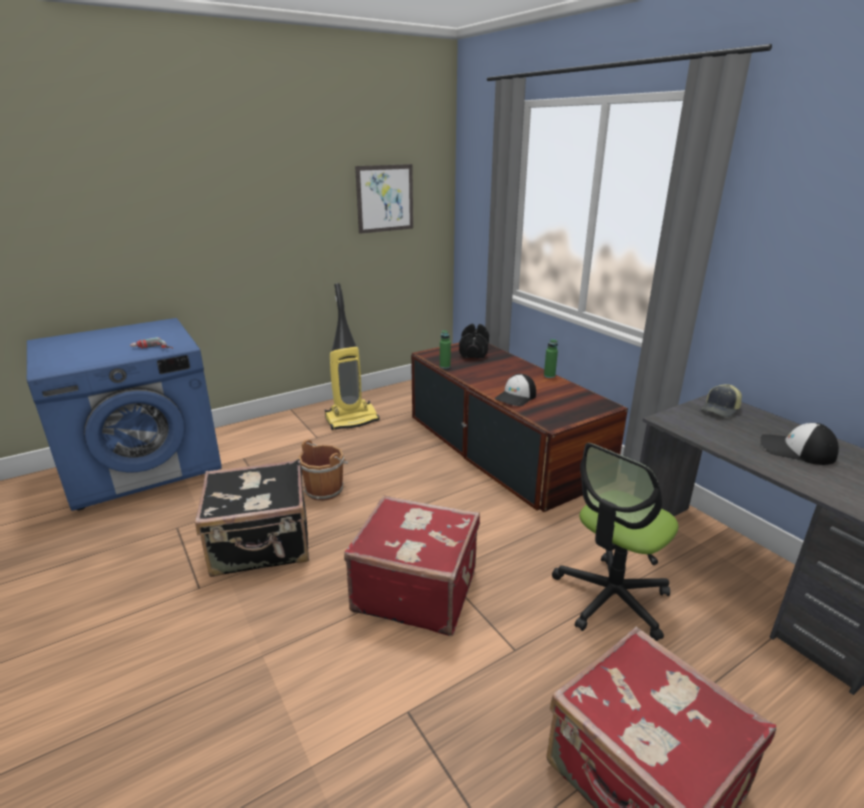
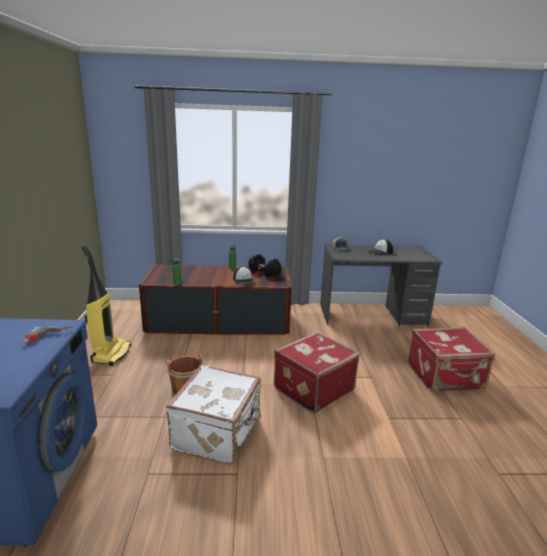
camera: 60 degrees left, 5 degrees down
(262, 545) = (218, 433): black suitcase -> white suitcase
(385, 198) = (66, 173): picture -> none
(473, 351) = (170, 271): black dumbbell -> black dumbbell (264, 272)
(611, 598) = (358, 343): office chair -> none

